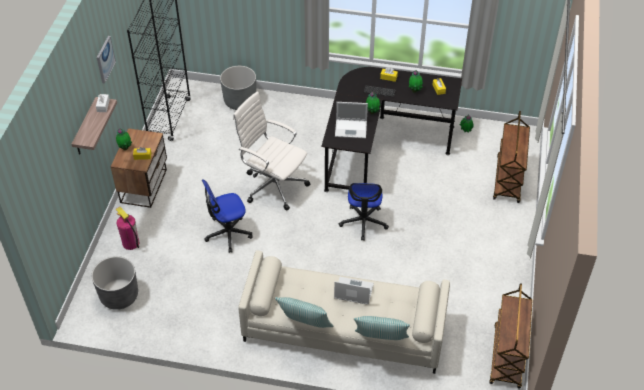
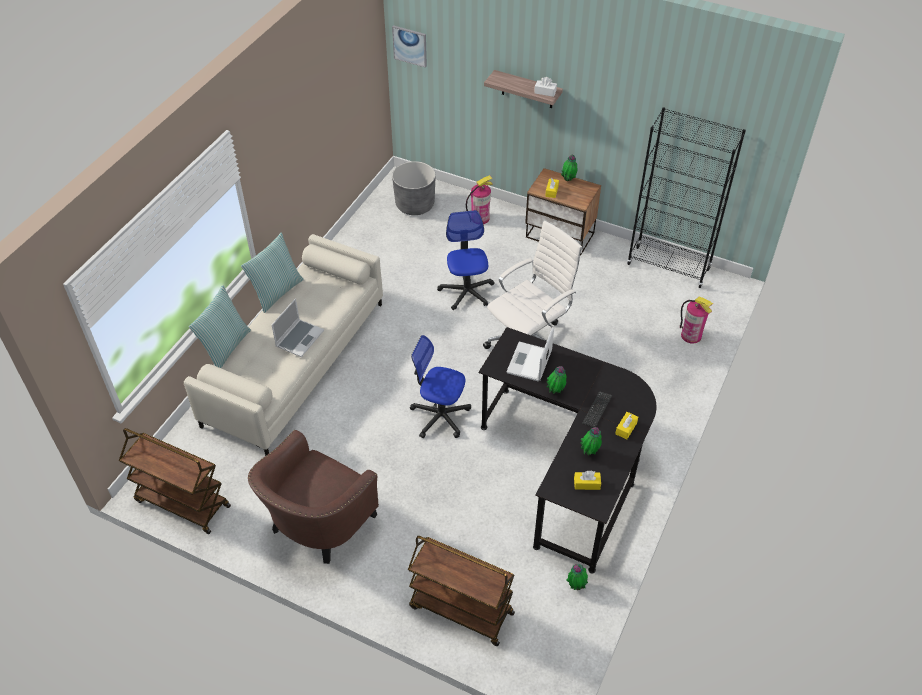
camera: 105 degrees right, 0 degrees up
(105, 59) = (604, 82): picture -> picture (410, 46)
(240, 101) = (691, 335): grey planter -> fire extinguisher
(485, 267) = (317, 525): none -> brown armchair

